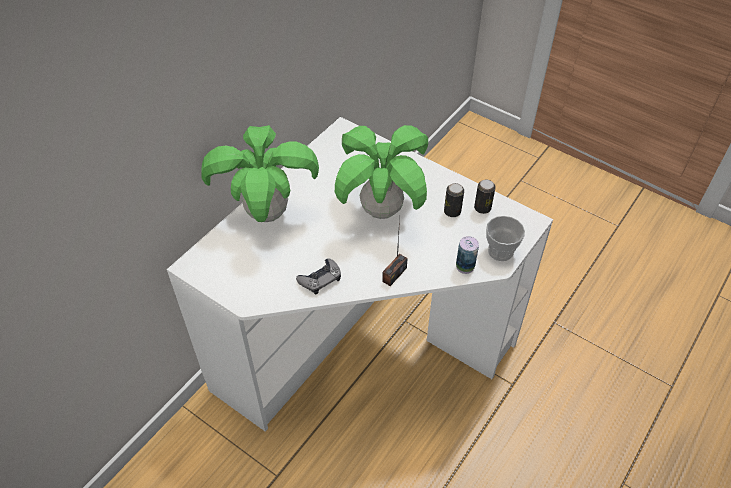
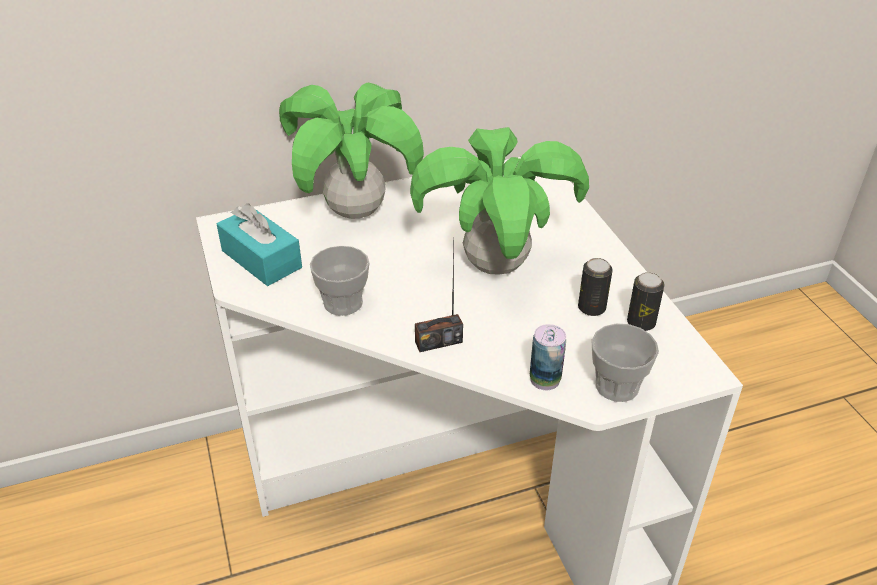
camera: 35 degrees right, 10 degrees down
(242, 276) = (261, 259): none -> turquoise tissue box
(320, 279) = (343, 303): grey game controller -> cup

